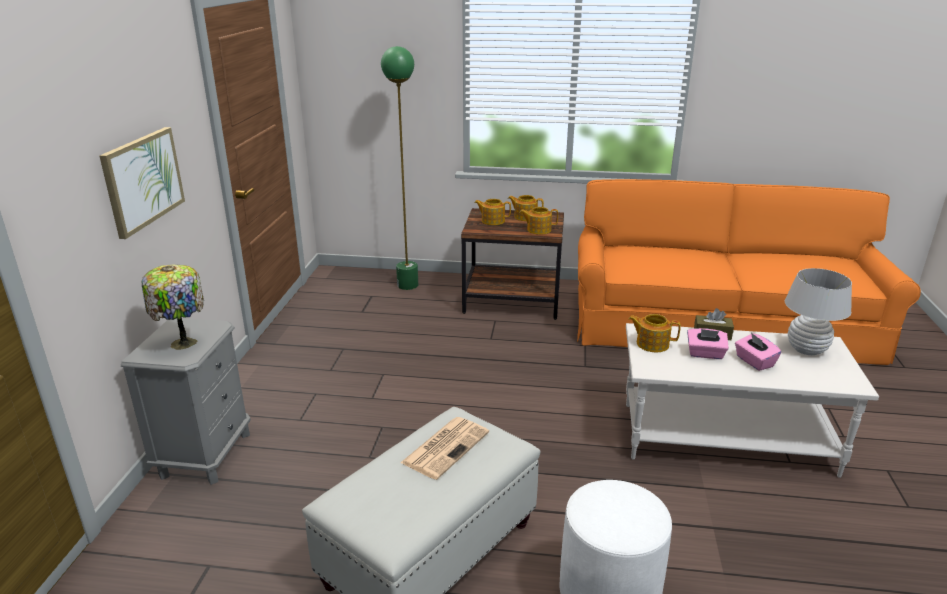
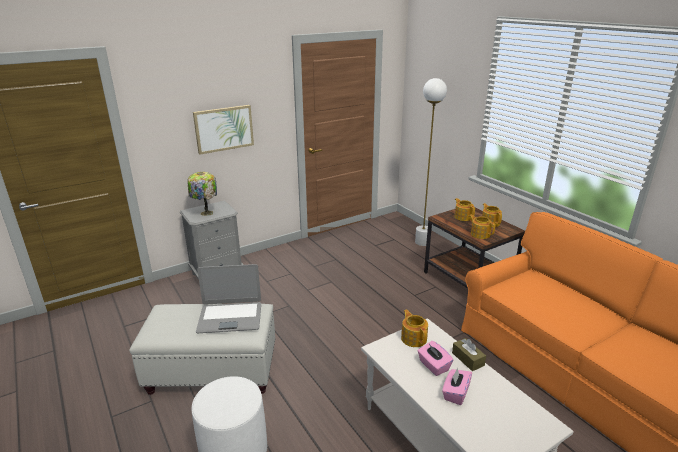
camera: 50 degrees right, 0 degrees up
(407, 285) = (422, 242): green floor lamp -> white floor lamp
(446, 447) = (230, 317): newspaper -> laptop
(806, 350) = (516, 416): white table lamp -> none

